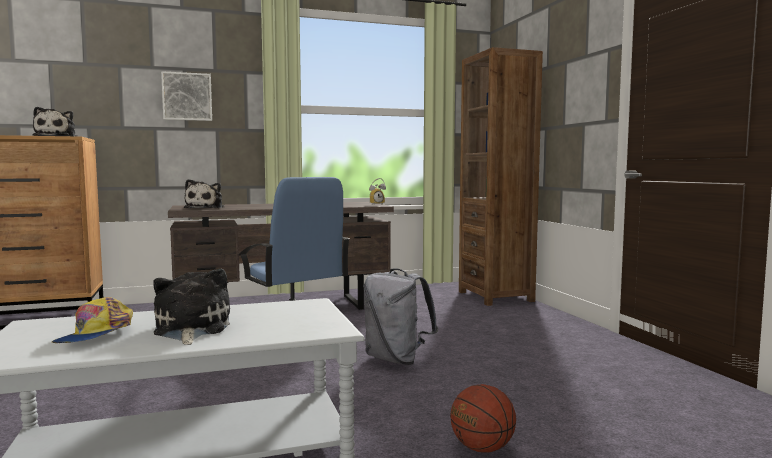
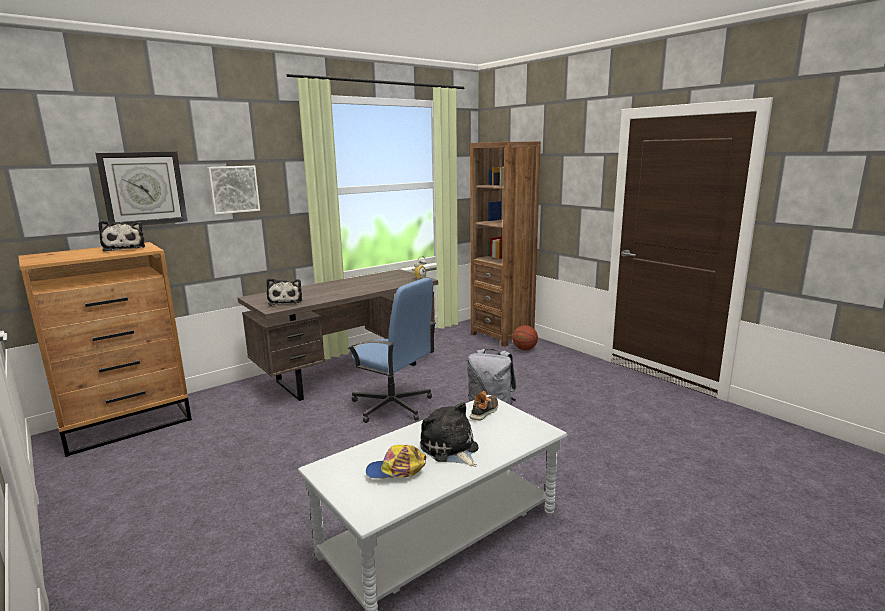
camera: 20 degrees left, 10 degrees up
(96, 88) = (143, 188): none -> wall clock
(96, 335) = (396, 471): cap -> cap turned 90 degrees clockwise
(293, 308) = (484, 412): none -> shoe
(482, 448) = (610, 479): basketball -> basketball (524, 349)

